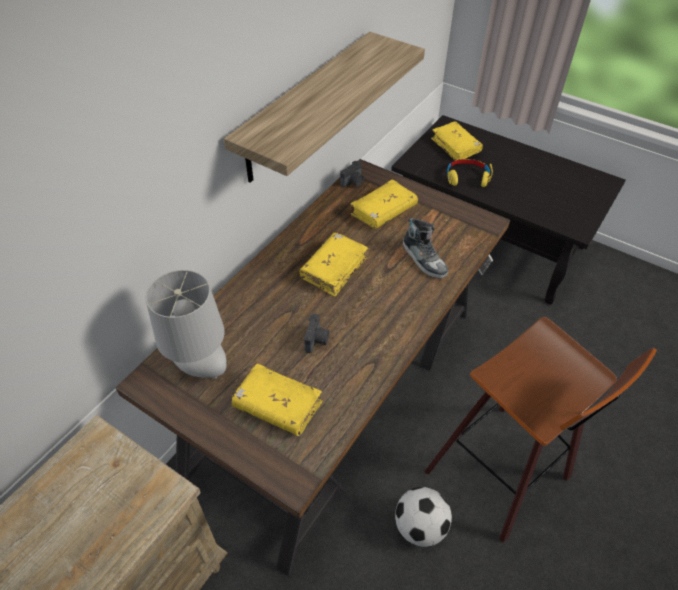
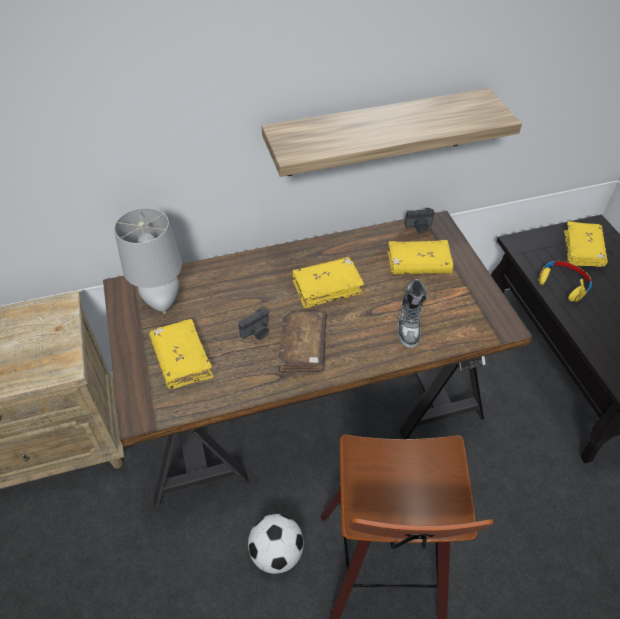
camera: 40 degrees right, 0 degrees up
(367, 328) = (302, 348): none -> brown book

